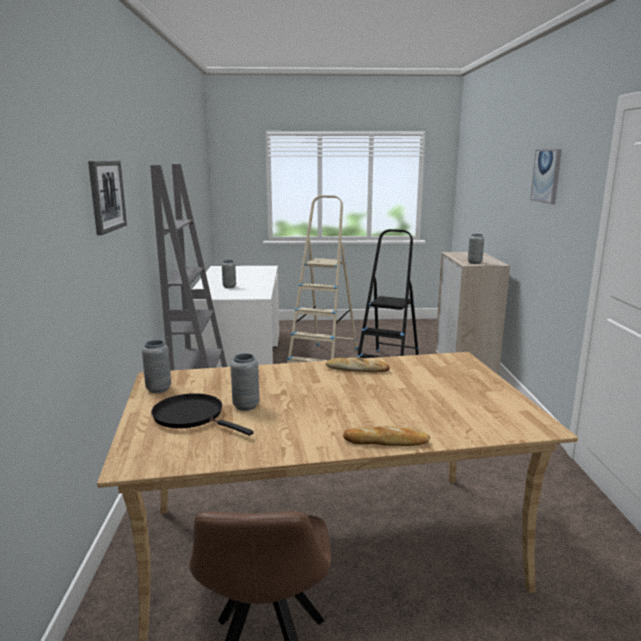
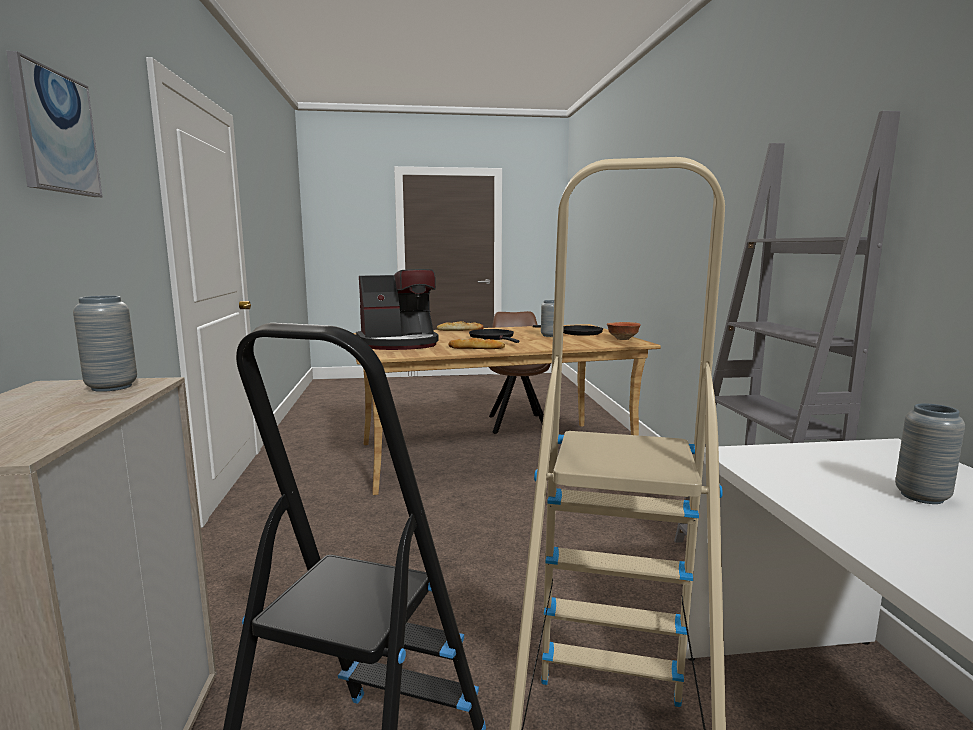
camera: 175 degrees right, 5 degrees down
(106, 196) = (707, 193): picture -> none
(158, 389) = (622, 339): grey vase -> bowl
(332, 400) = (493, 338): none -> black frying pan
(454, 384) = (399, 344): none -> coffee machine

